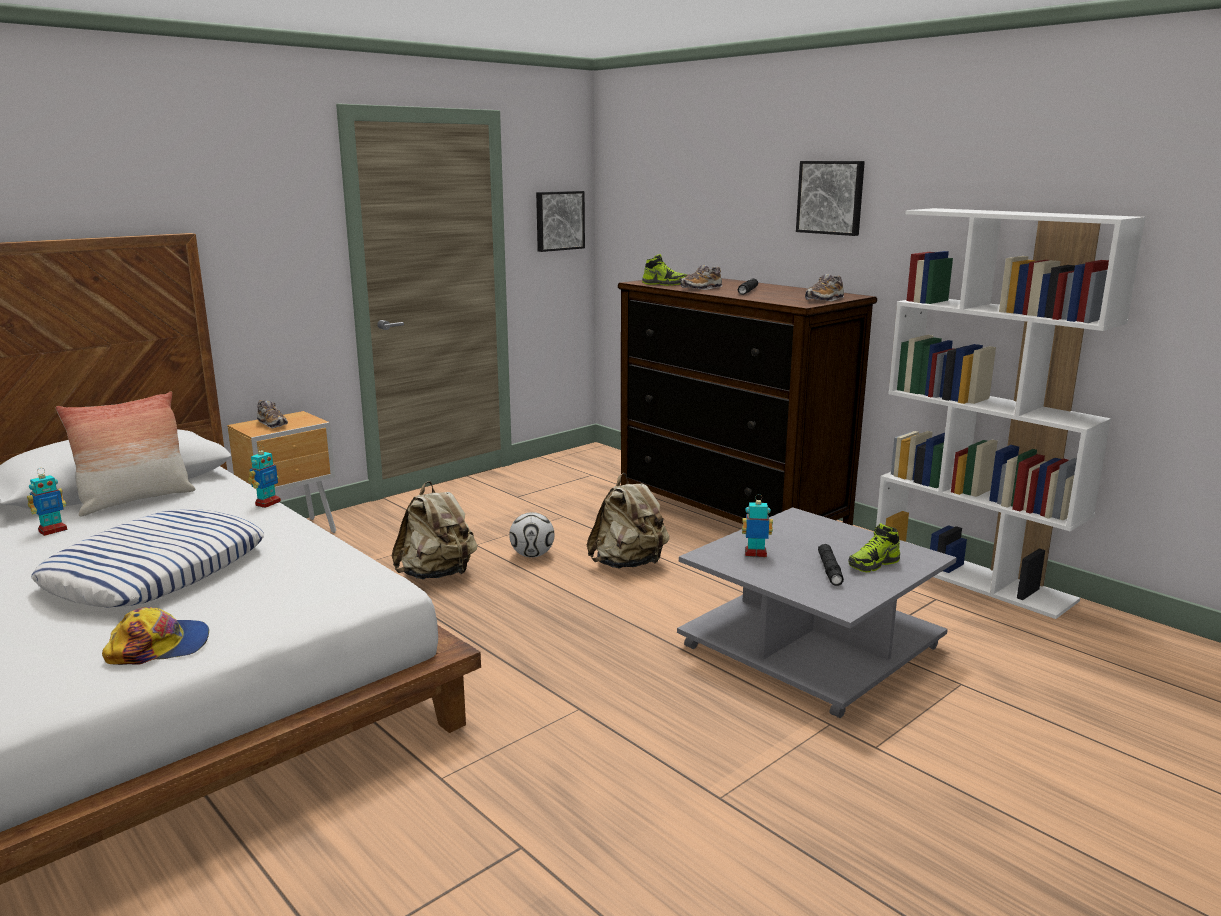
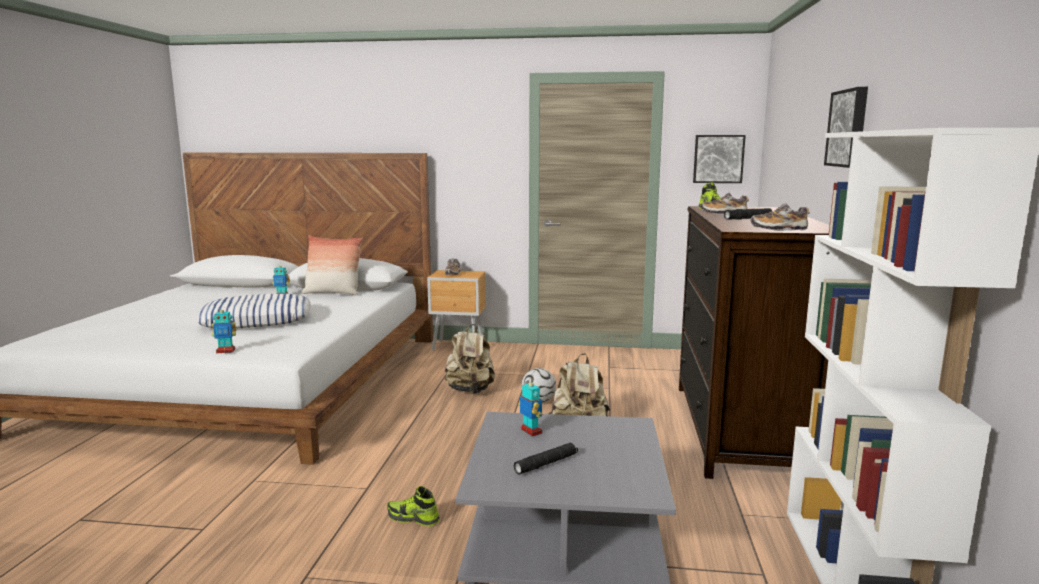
camera: 50 degrees right, 5 degrees down
(160, 646) = (177, 345): cap -> none
(267, 503) = (364, 308): toy robot -> toy robot (225, 351)
(873, 564) = (588, 477): shoe -> shoe (413, 518)

